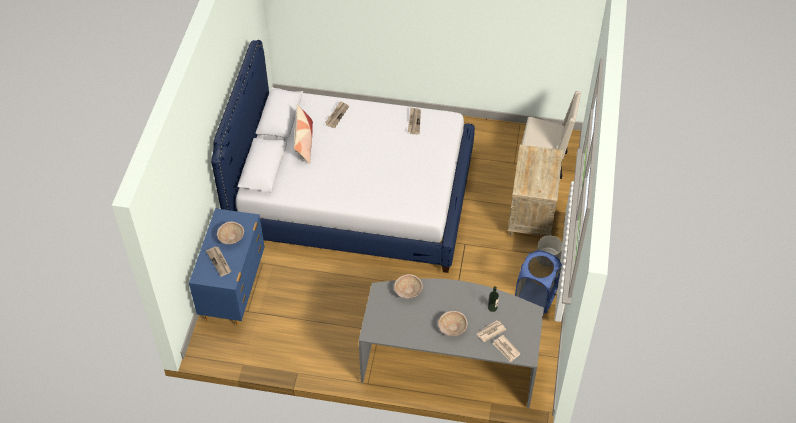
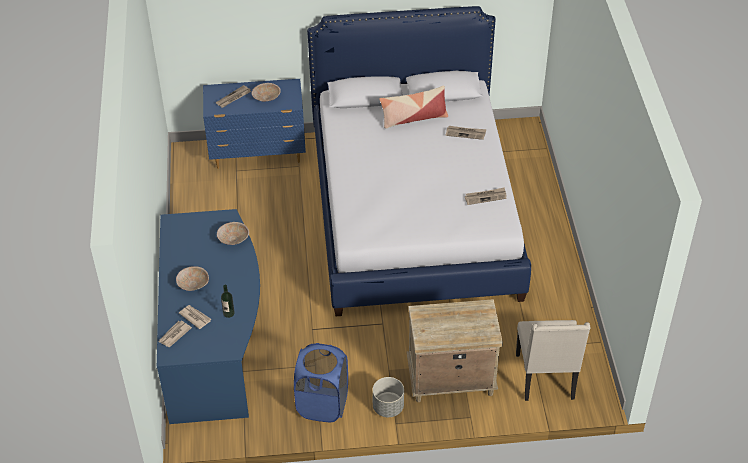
camera: 75 degrees right, 5 degrees down
(450, 362) = (214, 341): grey desk -> blue desk

